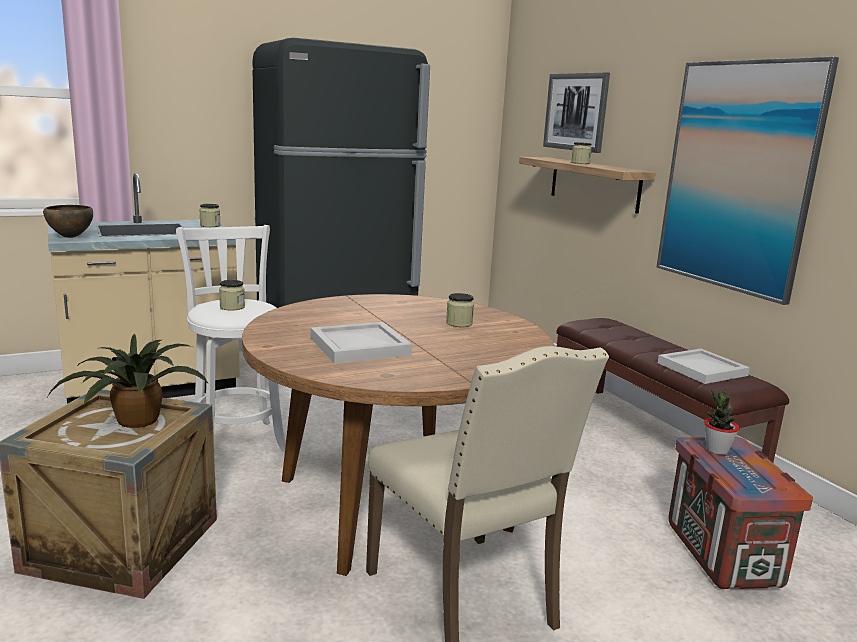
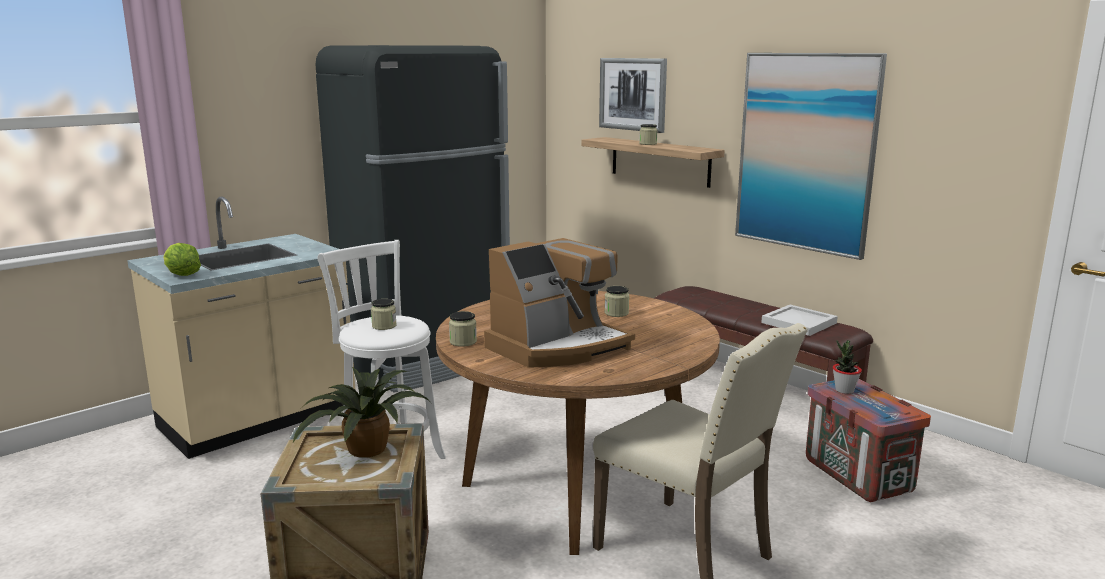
camera: 15 degrees left, 0 degrees up
(70, 237) = (182, 275): brown bowl -> lettuce
(210, 225) = (303, 242): jar -> jar (463, 342)
(360, 346) = (558, 347): white tray -> coffee machine

